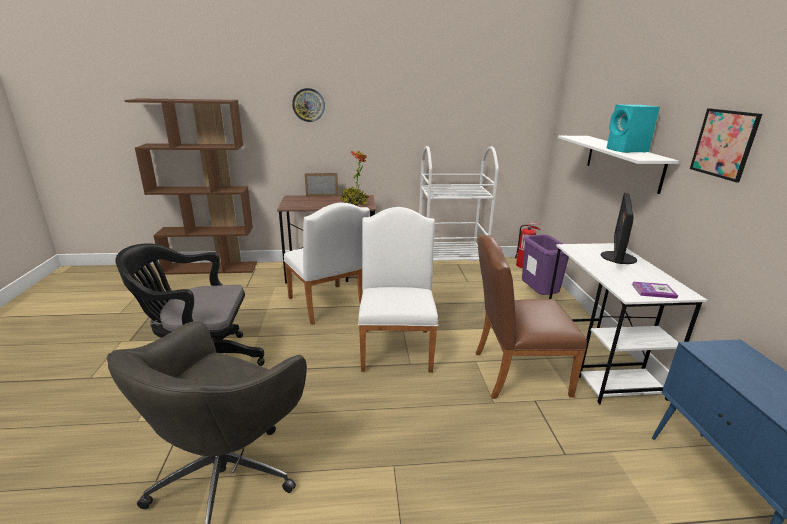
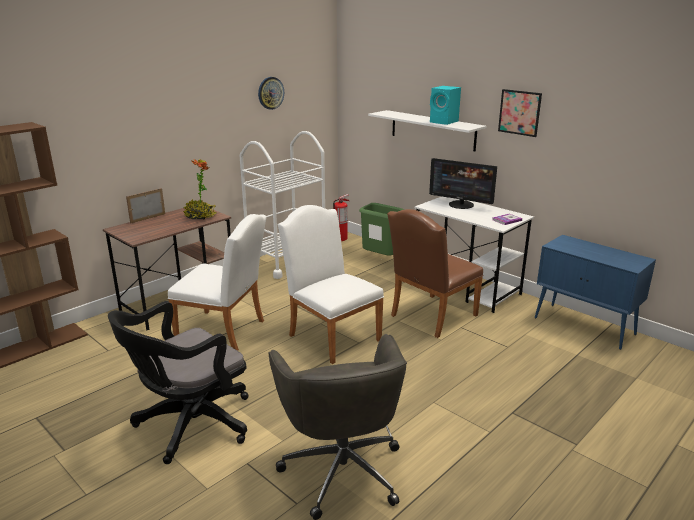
camera: 40 degrees left, 0 degrees up
(308, 105) = (117, 115): wall clock -> wall clock (270, 93)
(538, 296) = (381, 259): purple trash can -> green trash can
(617, 257) = (461, 205): monitor -> monitor turned 45 degrees counterclockwise

